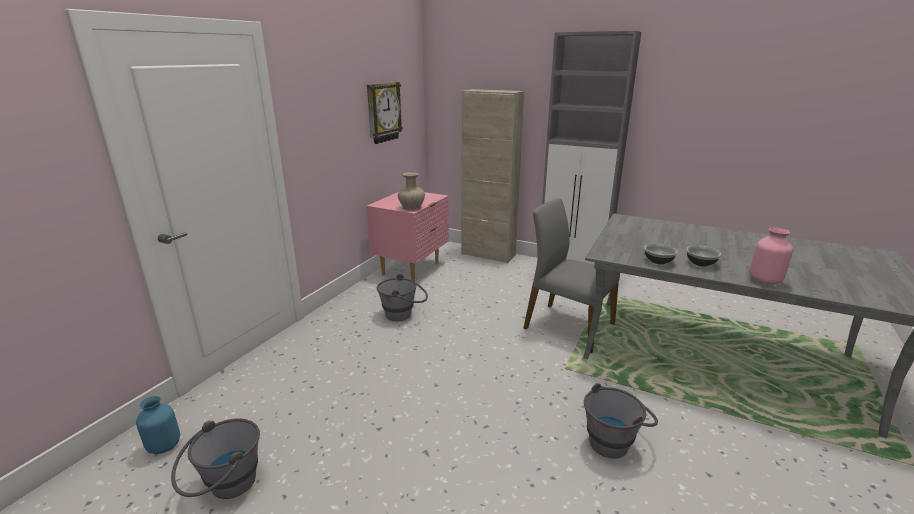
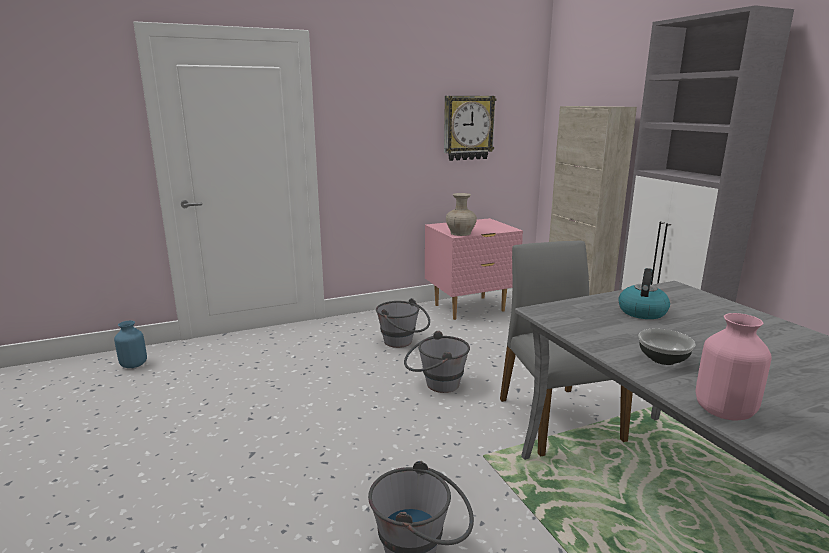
camera: 40 degrees right, 5 degrees down
(225, 488) = (121, 405): grey bucket -> grey bucket (435, 385)
(641, 238) = (642, 311): none -> kettle
(658, 261) = (600, 338): bowl -> none

